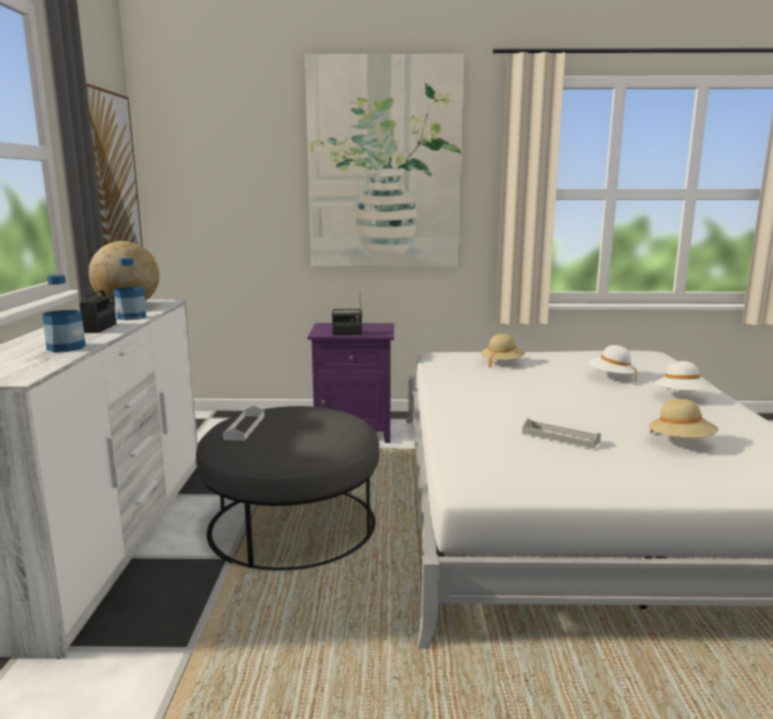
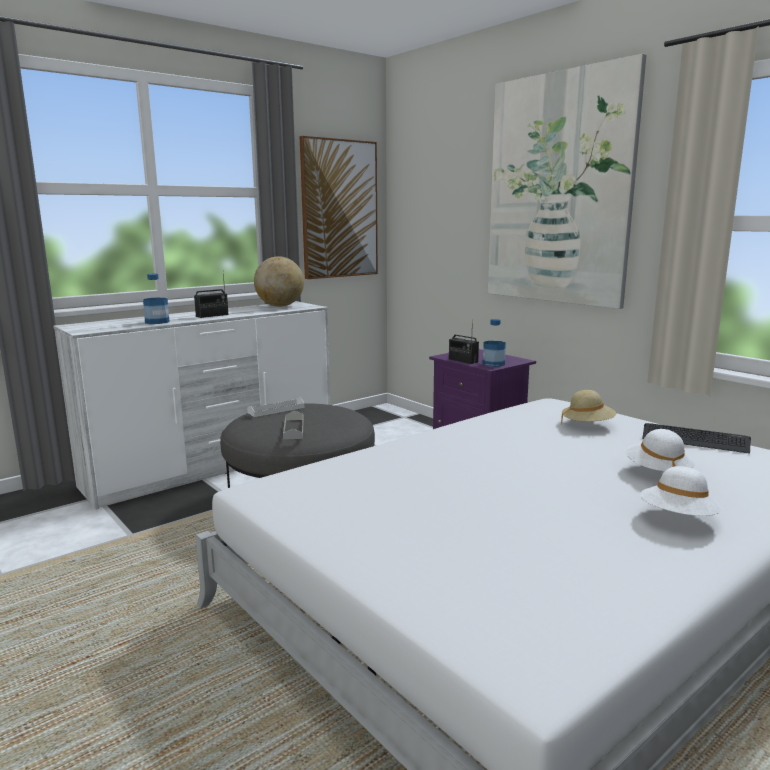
camera: 50 degrees right, 0 degrees up
(131, 317) = (252, 312): bottle -> bottle (493, 364)
(560, 437) = (415, 492): grey tray -> grey tray (293, 429)
(575, 354) = (694, 439): none -> keyboard
(681, 442) = (507, 545): beige hat -> none

